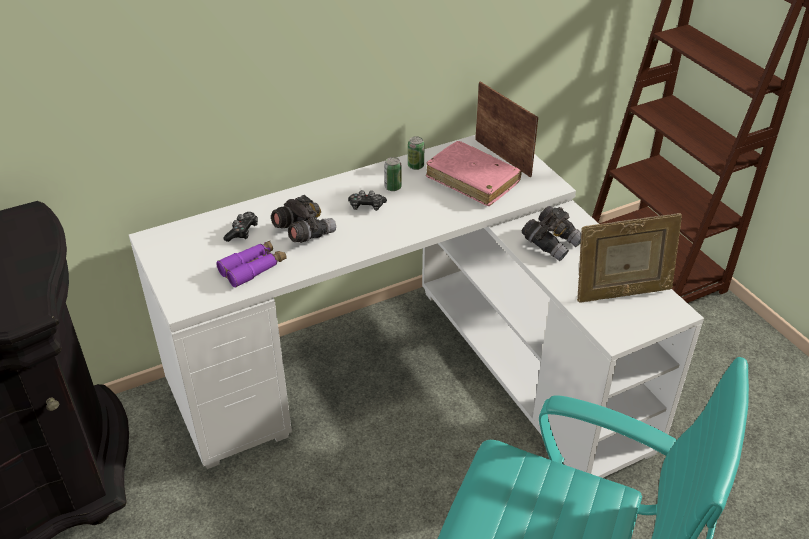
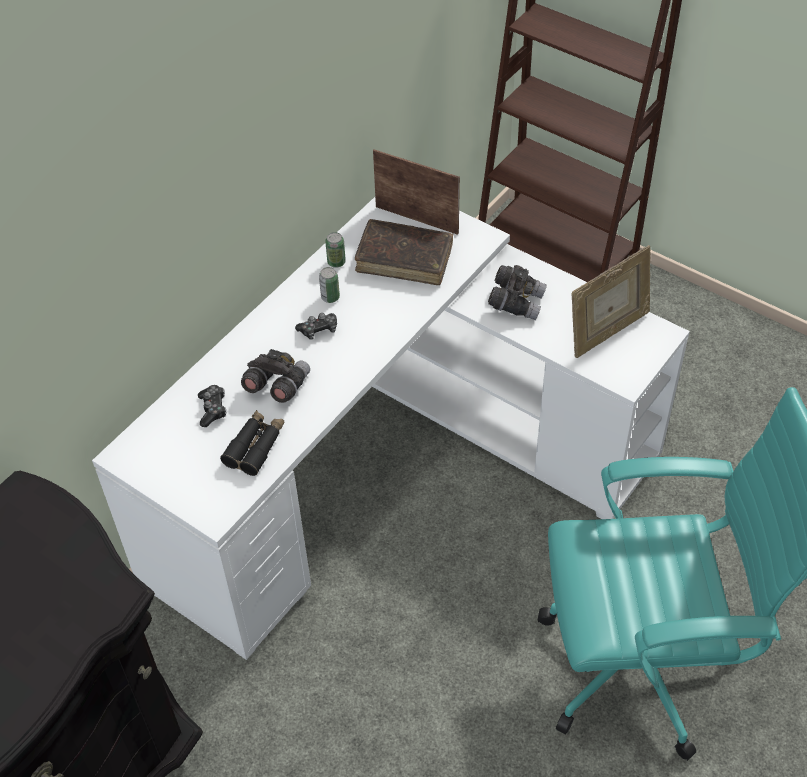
camera: 25 degrees left, 10 degrees up
(253, 268) = (255, 447): purple binoculars -> black binoculars
(472, 180) = (404, 259): pink book -> brown book

